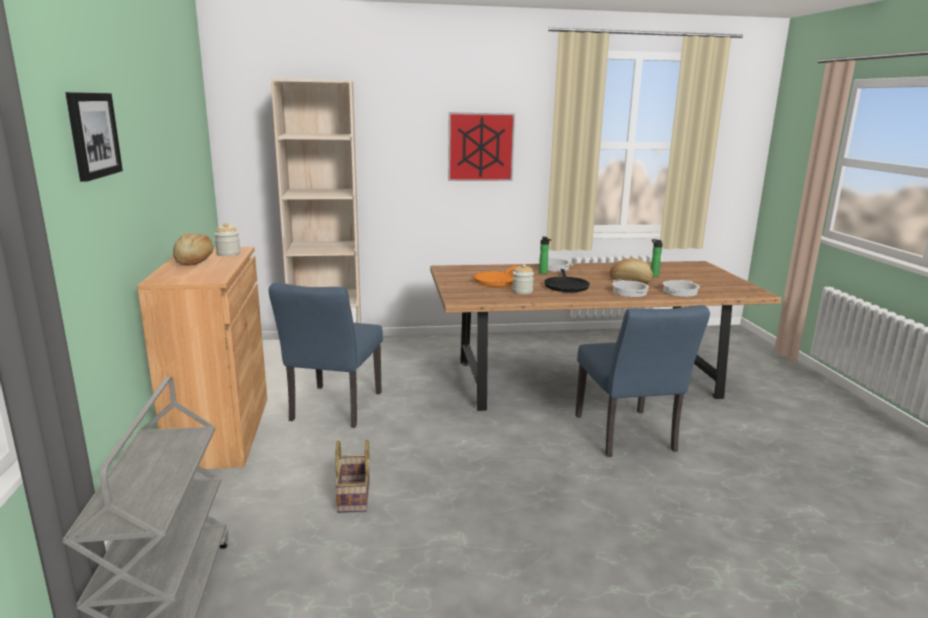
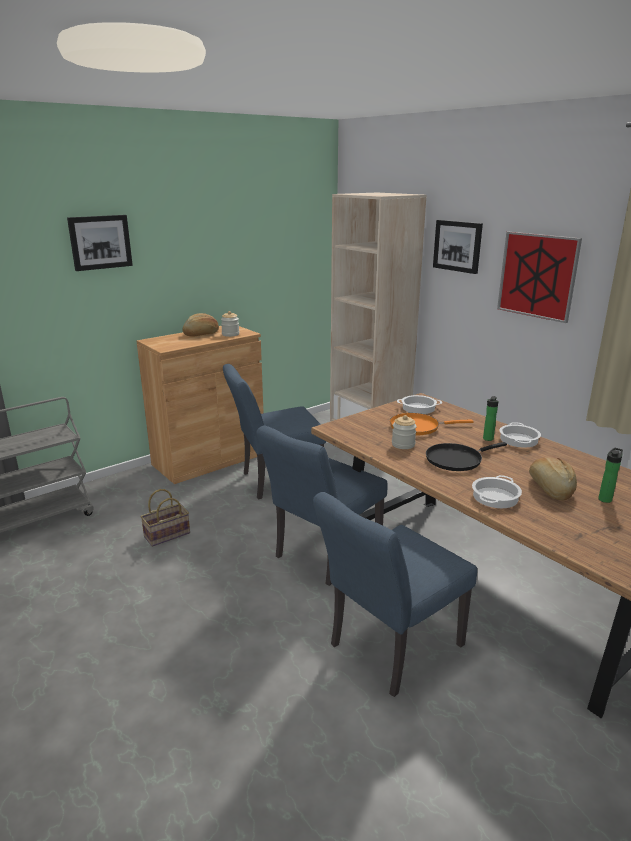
camera: 60 degrees right, 5 degrees up
(395, 129) = (457, 246): none -> picture
(488, 425) = (322, 555): none -> blue chair
(680, 292) = (556, 529): cooking pot -> cooking pot (418, 408)

